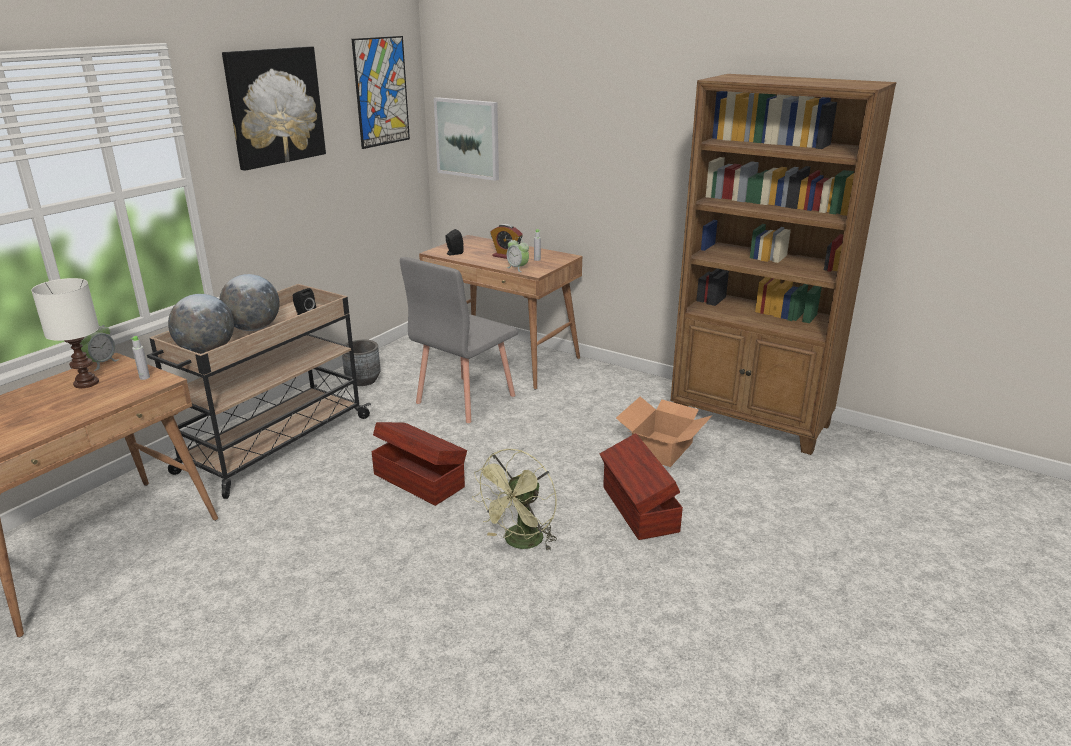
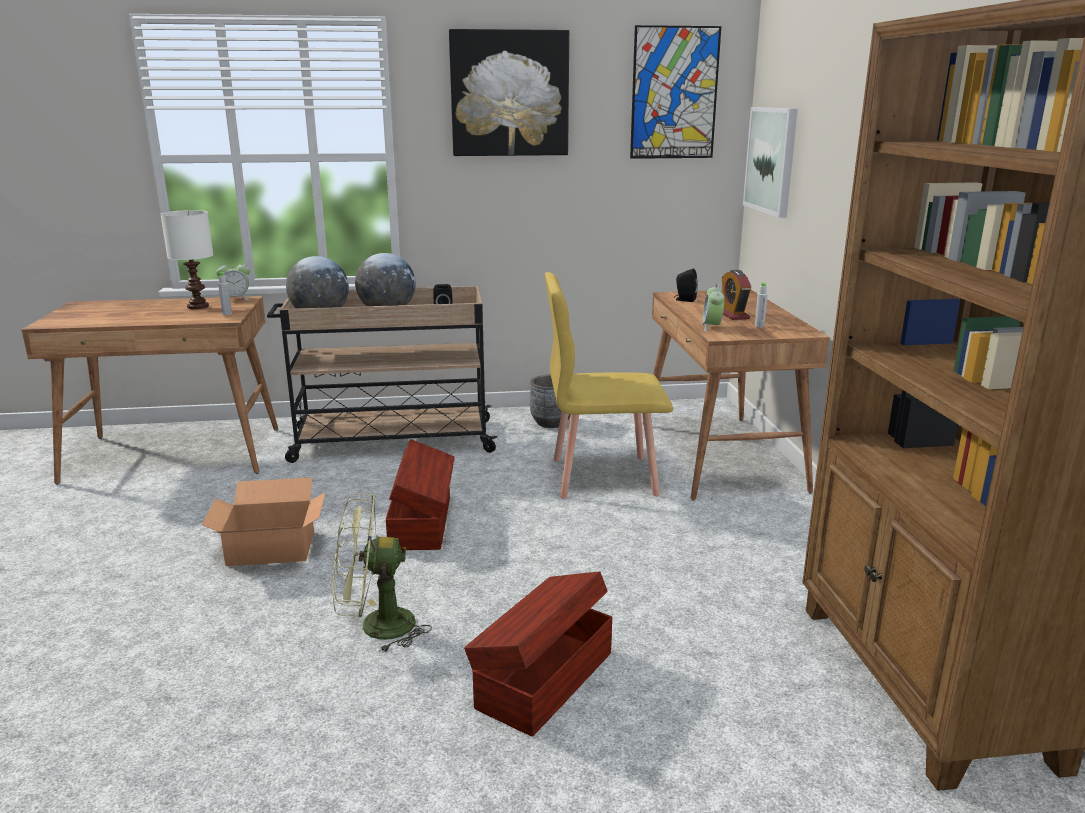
camera: 50 degrees right, 5 degrees down
(464, 399) = (602, 476): grey chair -> yellow chair
(662, 448) = (712, 637): cardboard box -> cardboard box (272, 548)

